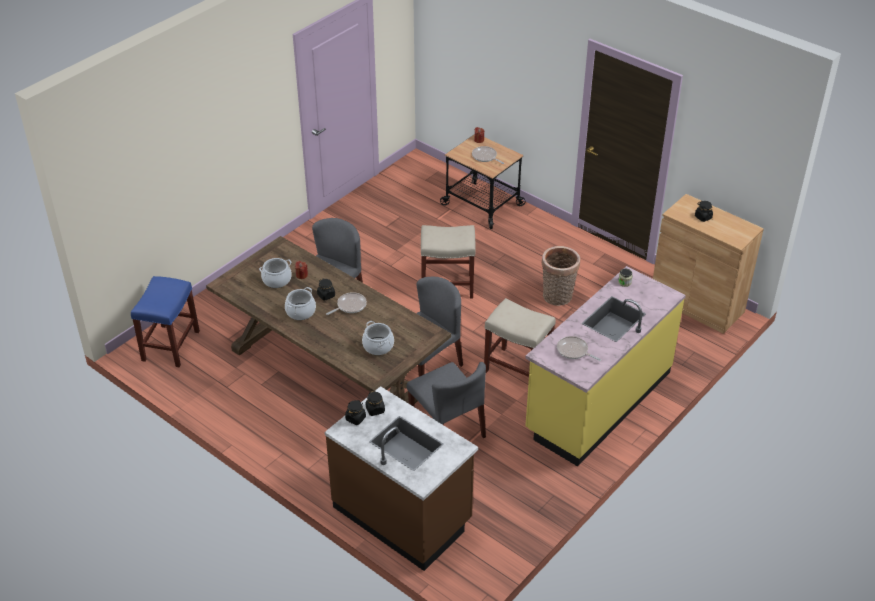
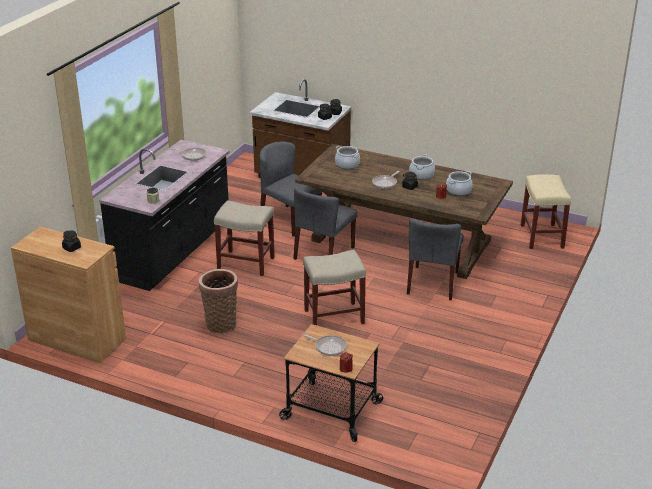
camera: 165 degrees right, 10 degrees down
(170, 346) = (541, 236): blue stool -> beige stool
(598, 402) = (174, 252): yellow counter -> black counter

